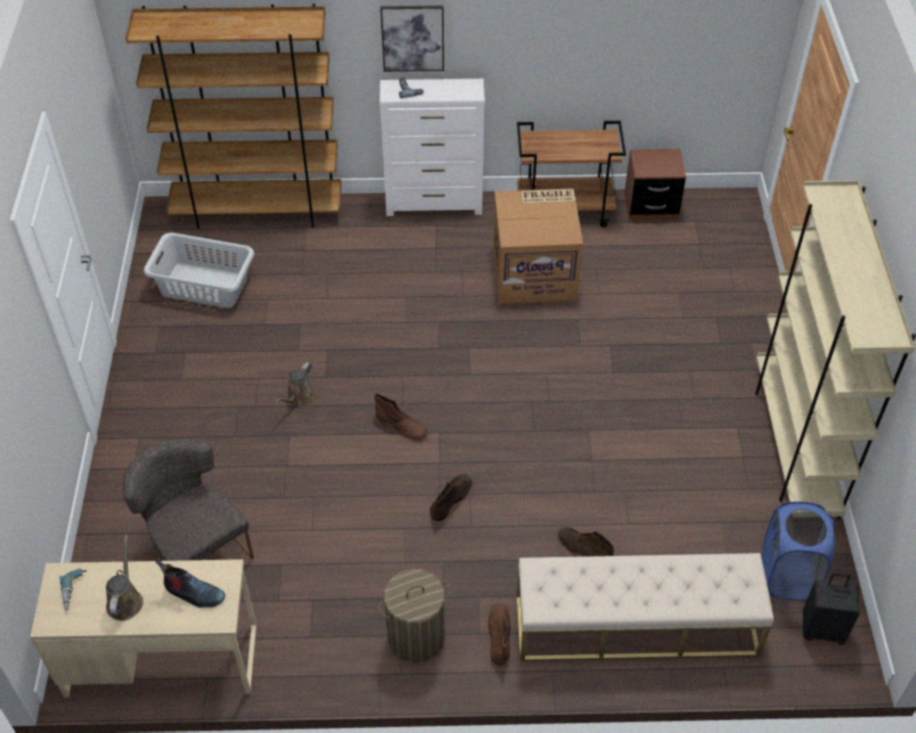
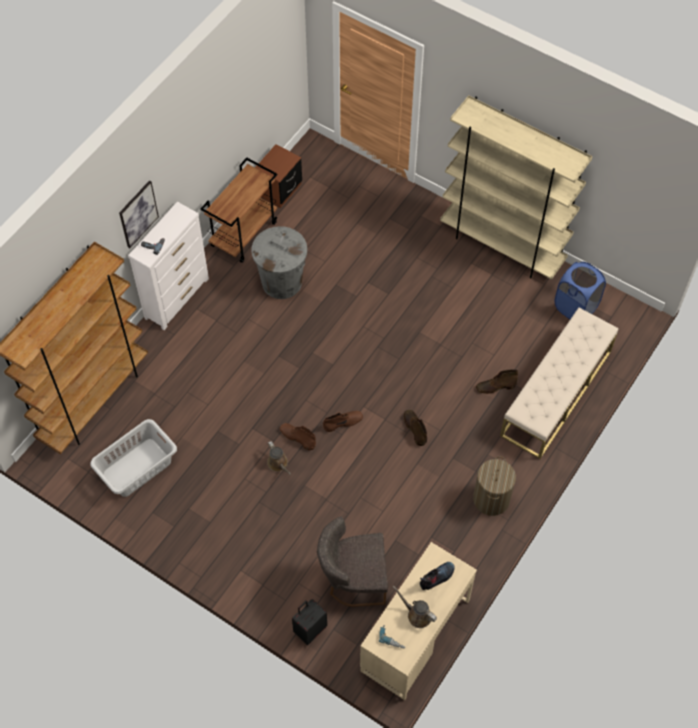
camera: 55 degrees left, 10 degrees up
(499, 635) = (518, 459): brown boot -> brown boot (297, 437)
(535, 272) = (281, 282): cardboard box -> grey trash can
(822, 629) = (615, 315): black suitcase -> black suitcase (310, 629)

